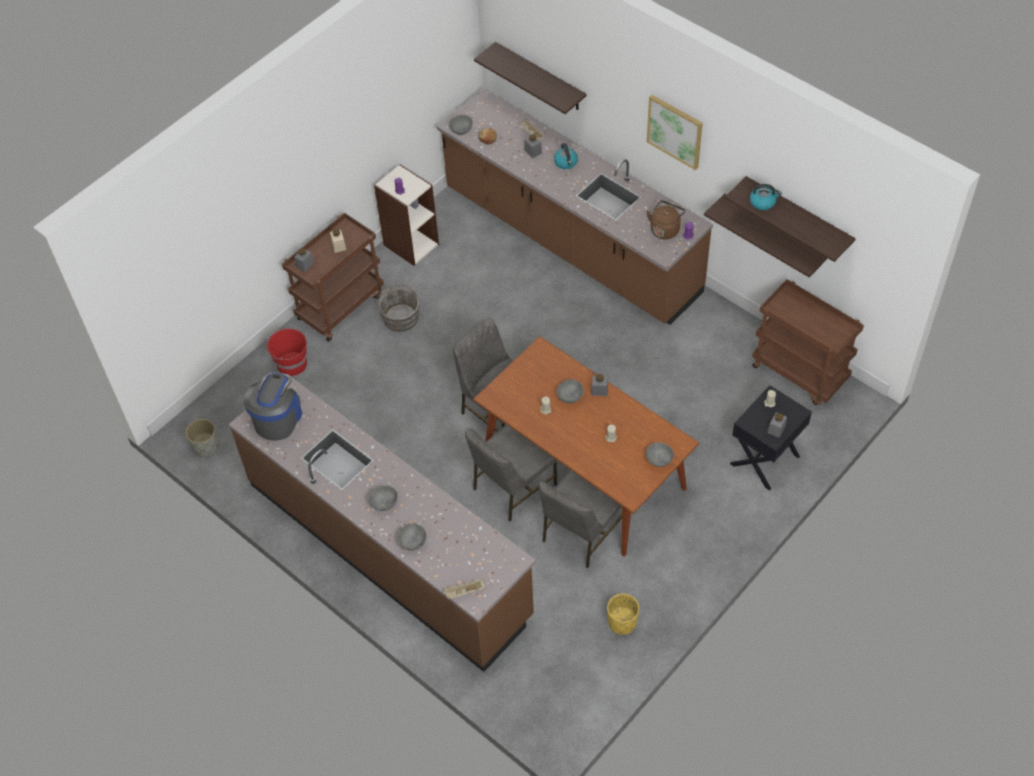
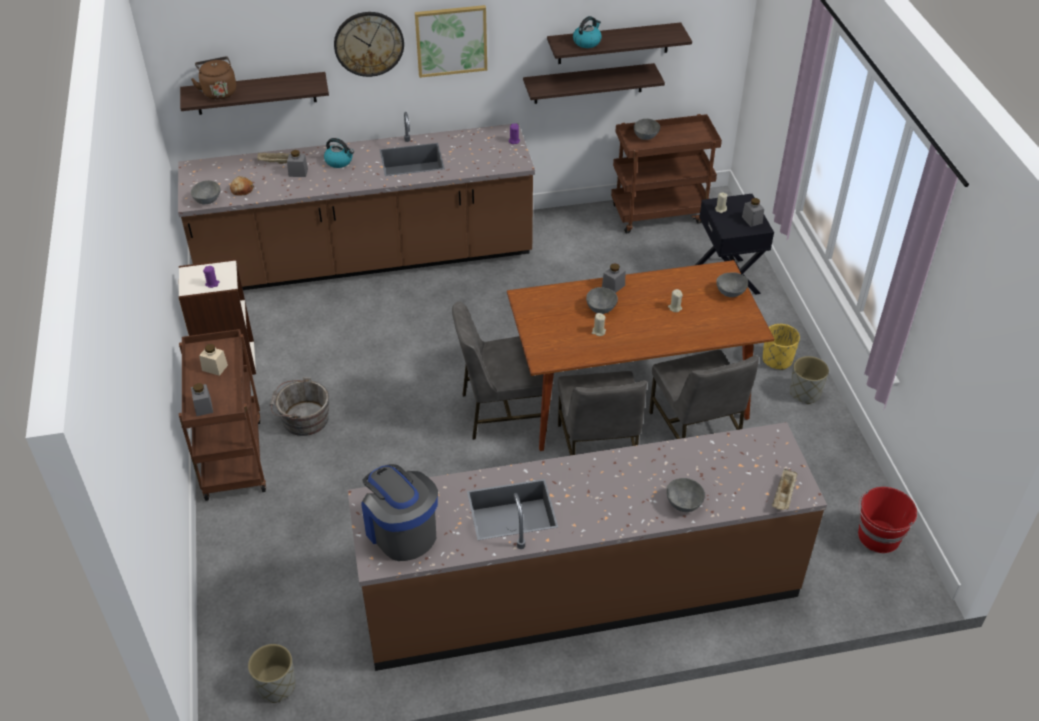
camera: 55 degrees left, 10 degrees down
(291, 363) = (255, 540): red bucket -> red bucket (878, 537)
(385, 504) = (611, 500): grey bowl -> grey bowl (646, 136)
(618, 95) = (369, 43): none -> wall clock
(622, 622) = (820, 461): yellow planter -> yellow planter (777, 360)
(665, 229) = (490, 148): brown kettle -> brown kettle (218, 91)
(684, 577) = (805, 393): none -> grey planter

